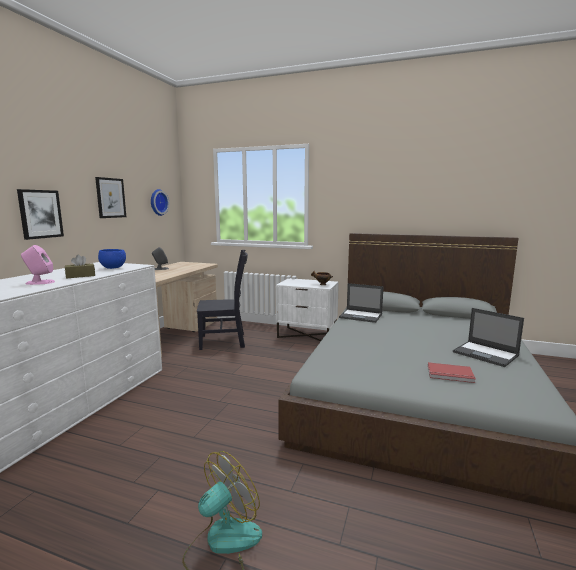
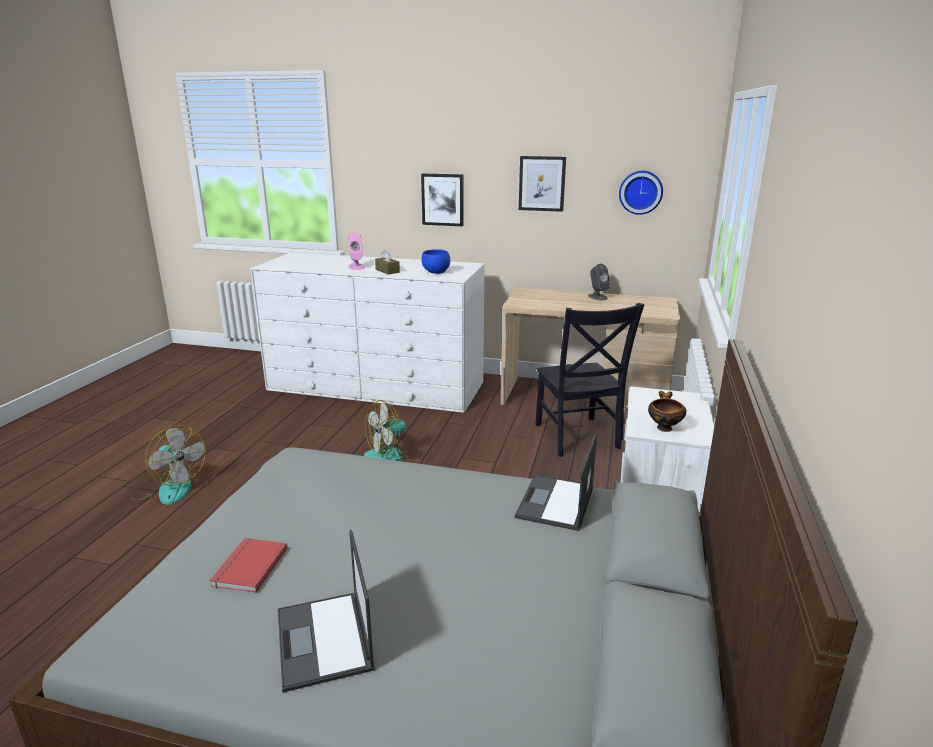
camera: 85 degrees right, 10 degrees up
(213, 398) = (392, 454): none -> fan
(486, 354) = (324, 641): laptop -> laptop turned 60 degrees counterclockwise

